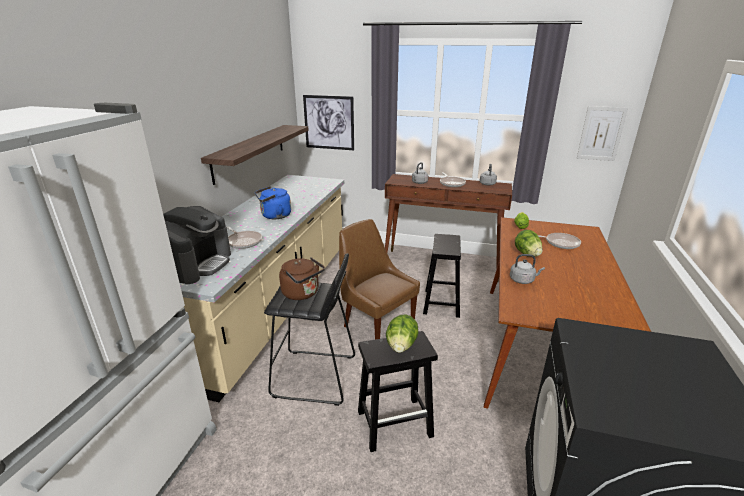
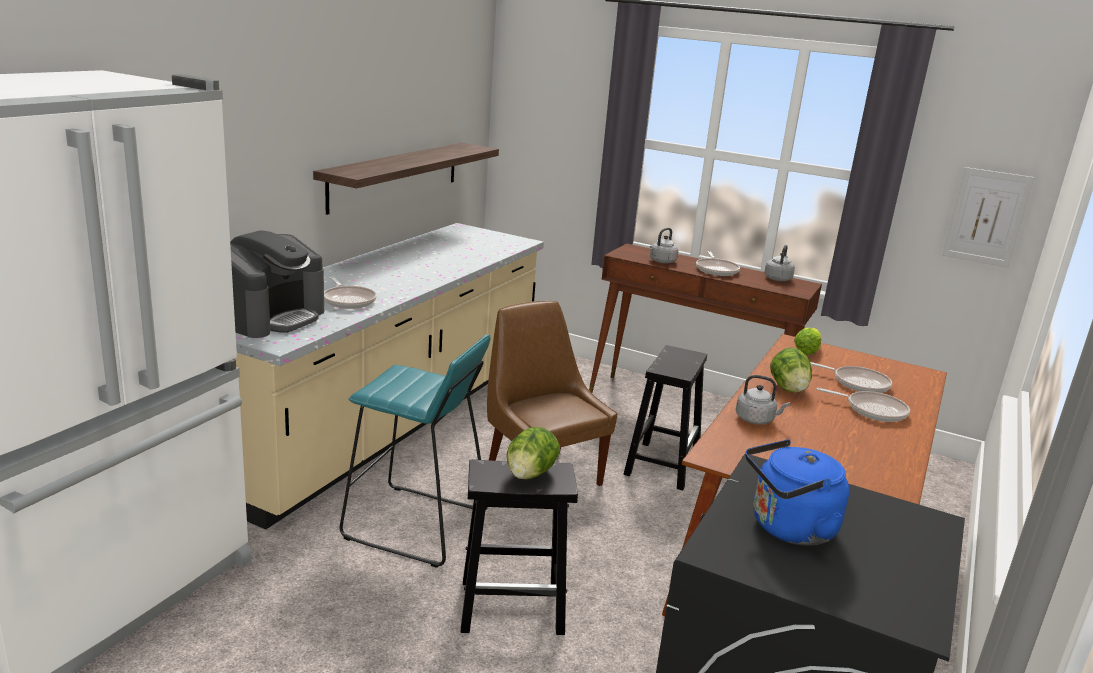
camera: 10 degrees right, 5 degrees down
(274, 216) = (408, 275): blue kettle -> blue kettle (788, 528)
(302, 293) = (412, 384): brown kettle -> none
(315, 377) = (416, 525): black stool -> turquoise stool
(329, 122) = (537, 148): picture -> none
(579, 260) = (872, 410): none -> frying pan

